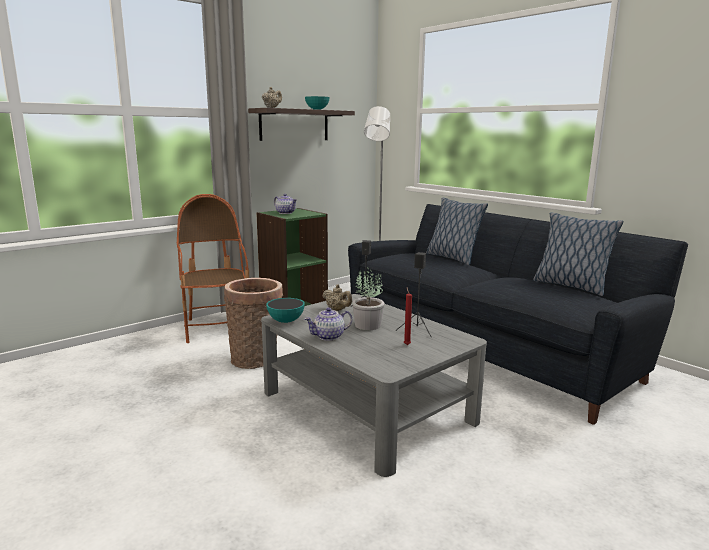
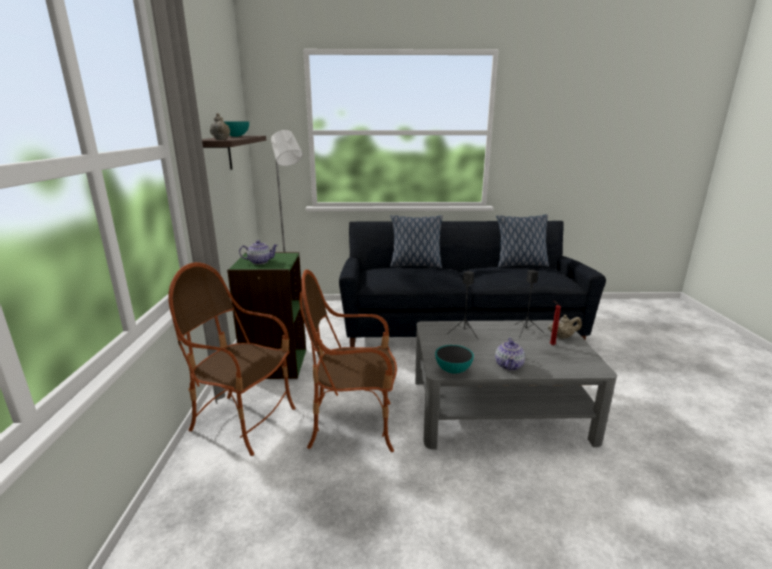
camera: 50 degrees left, 5 degrees up
(256, 359) = (353, 426): basket -> armchair
(337, 310) = (450, 341): beige teapot -> beige teapot (562, 337)
(367, 325) = (498, 343): potted plant -> none

